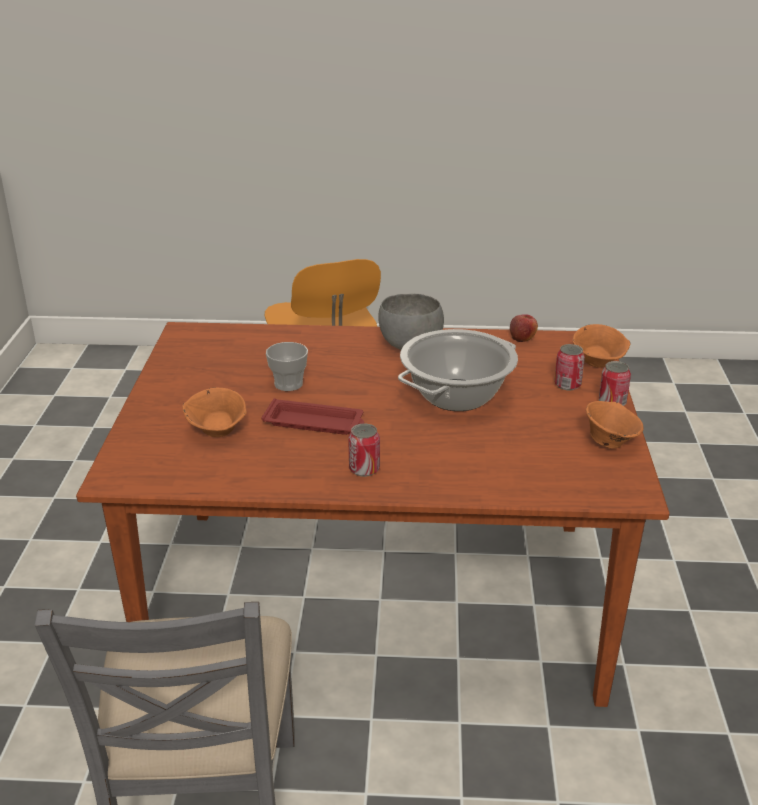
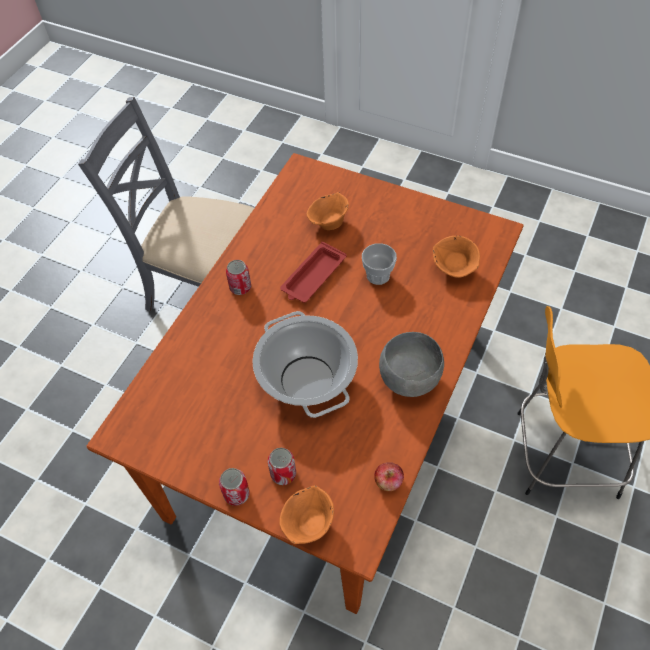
camera: 115 degrees right, 25 degrees up
(610, 442) = (184, 457): orange bowl -> orange bowl (454, 269)

